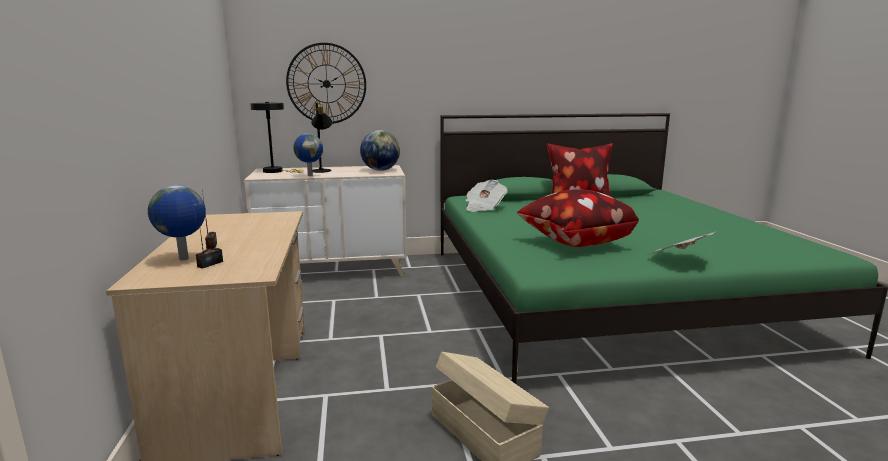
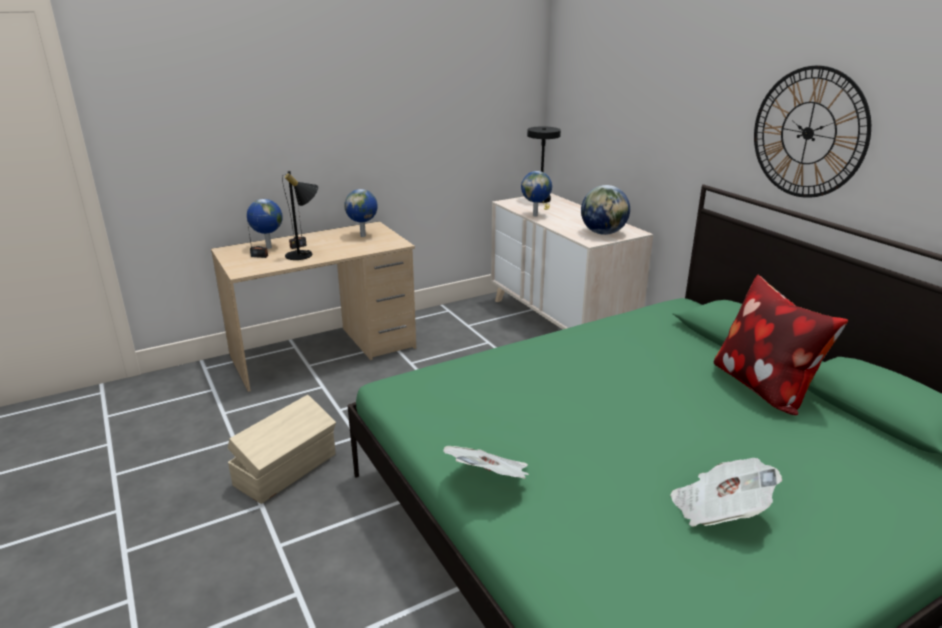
camera: 70 degrees right, 10 degrees up
(234, 222) = (363, 236): none -> globe
(322, 170) = (571, 213): black table lamp -> black table lamp (304, 255)
(326, 84) = (608, 116): wall clock -> wall clock (808, 133)
(484, 207) = (637, 325): newspaper -> newspaper (718, 511)
(574, 242) = (509, 397): pillow -> none

